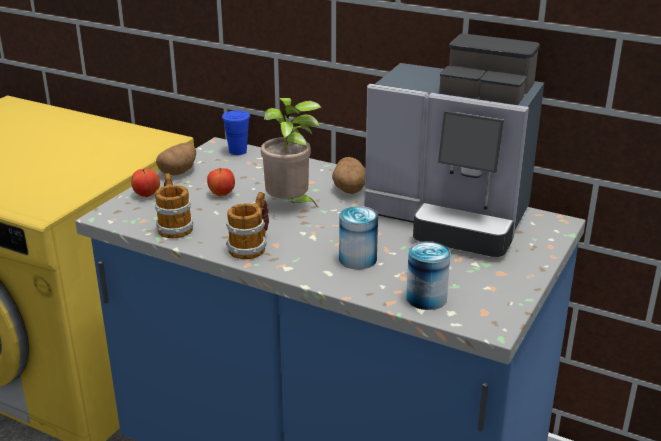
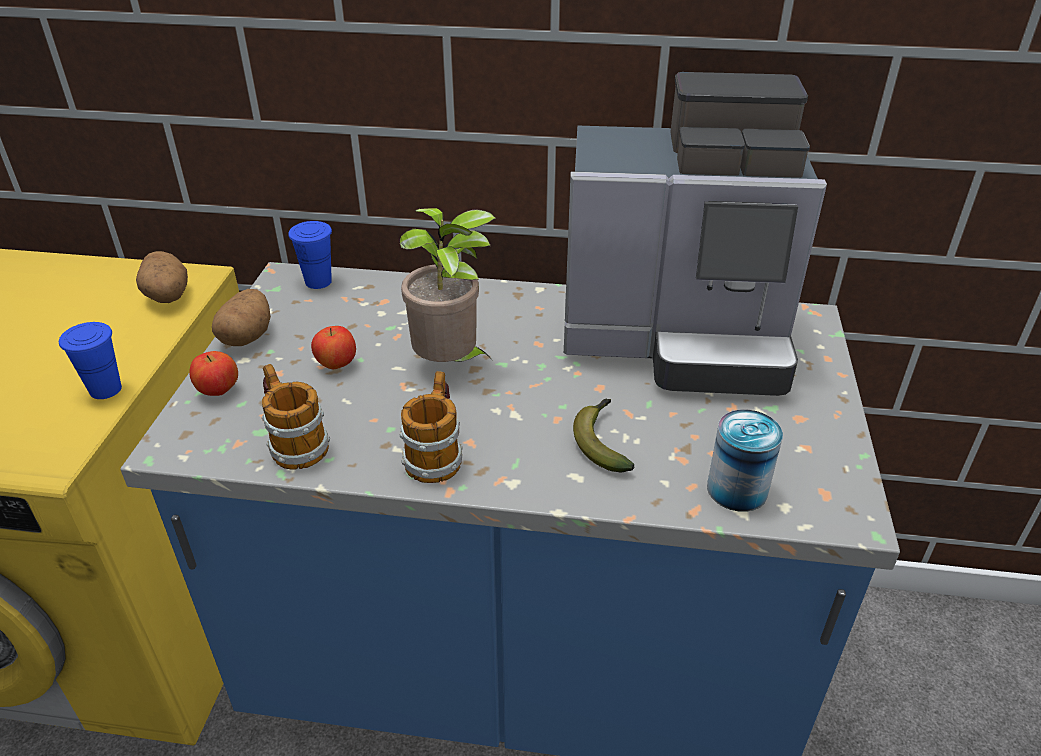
camera: 20 degrees left, 10 degrees up
(88, 185) = (105, 389): none -> blue cup
(349, 190) = (516, 319): potato -> potato (167, 297)
(358, 259) = (602, 441): can -> banana

